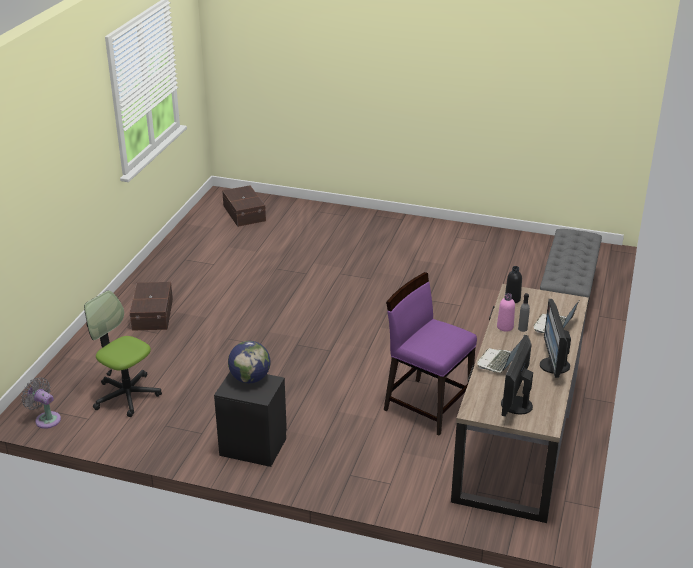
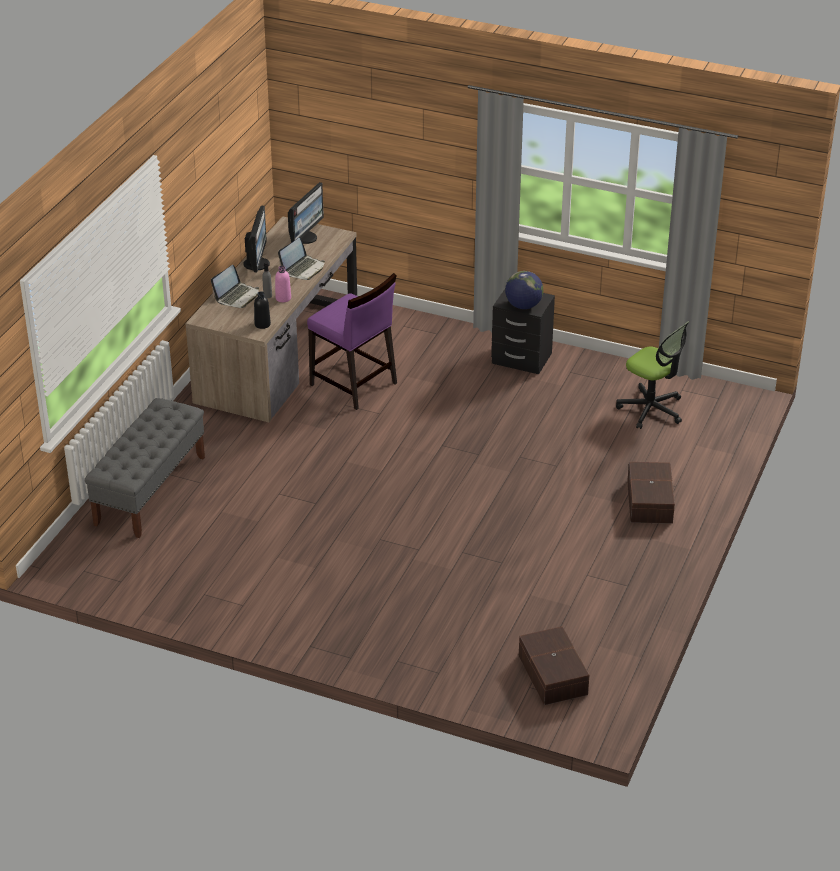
camera: 175 degrees left, 5 degrees up
(46, 419) = (722, 391): grey fan -> none

